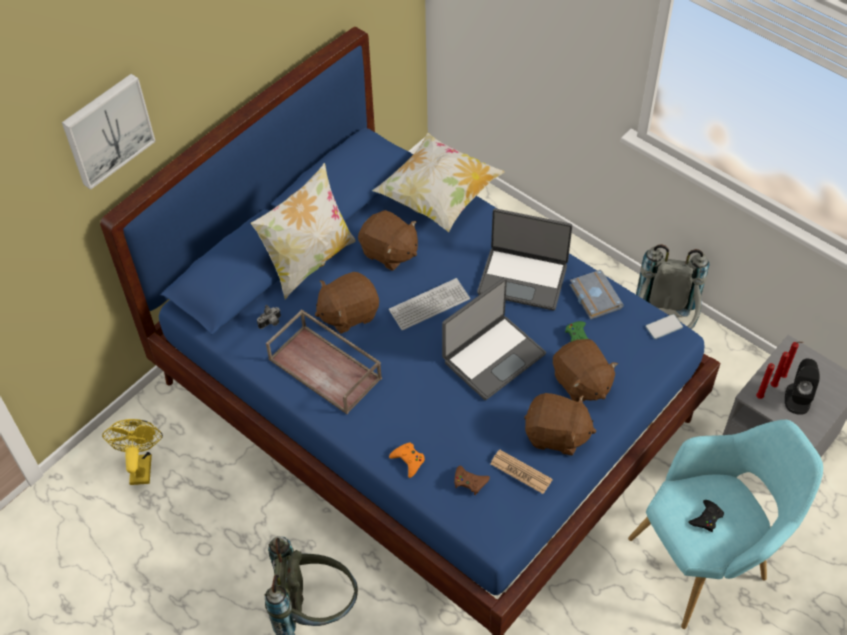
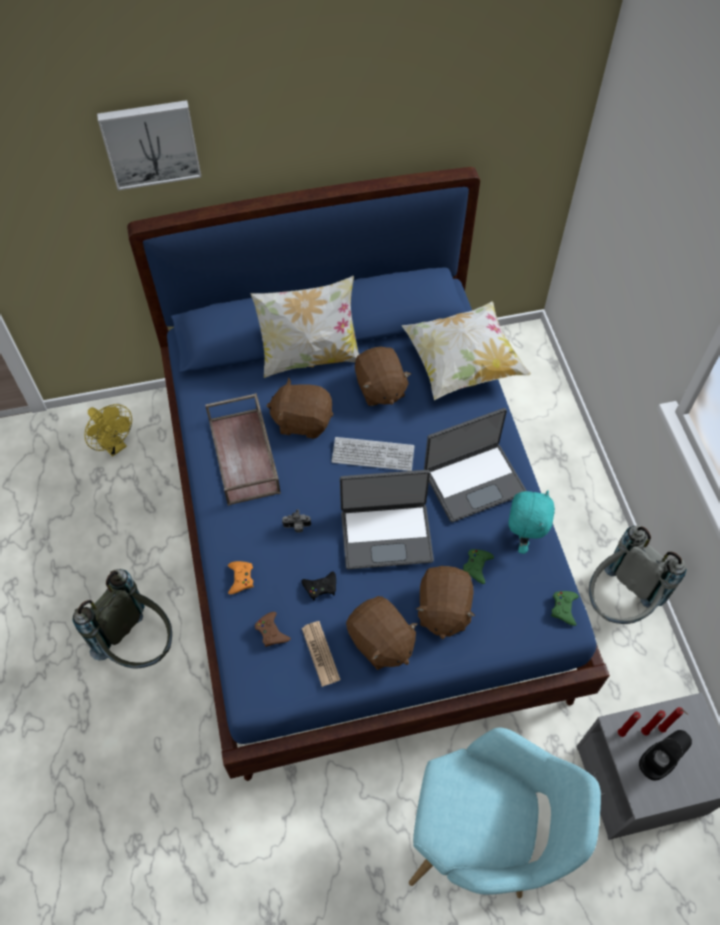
camera: 35 degrees right, 5 degrees up
(140, 465) = (114, 445): yellow fan -> yellow fan turned 105 degrees clockwise
(271, 323) = (236, 391): camera -> camera (297, 527)
(523, 278) = (473, 481): laptop -> laptop turned 75 degrees counterclockwise
(593, 296) = (522, 538): grey book -> turquoise plush toy
(664, 327) = (564, 608): phone -> green game controller
(706, 518) = (469, 811): black game controller -> black game controller (320, 587)

